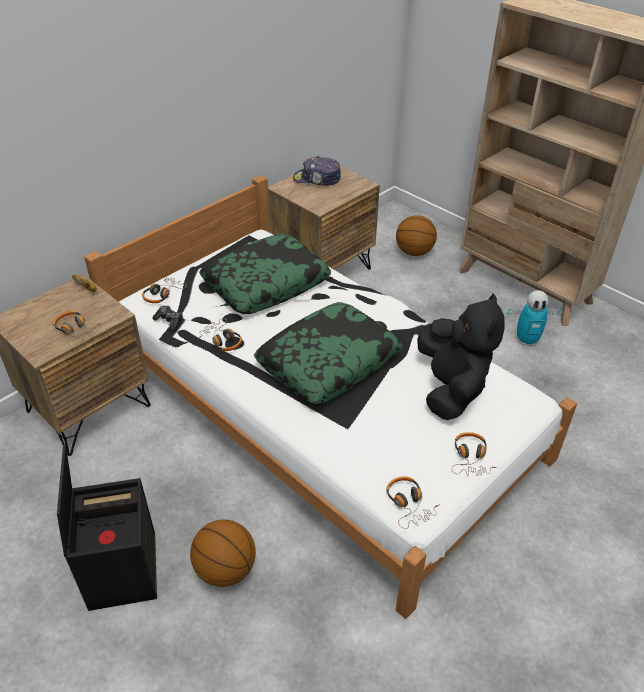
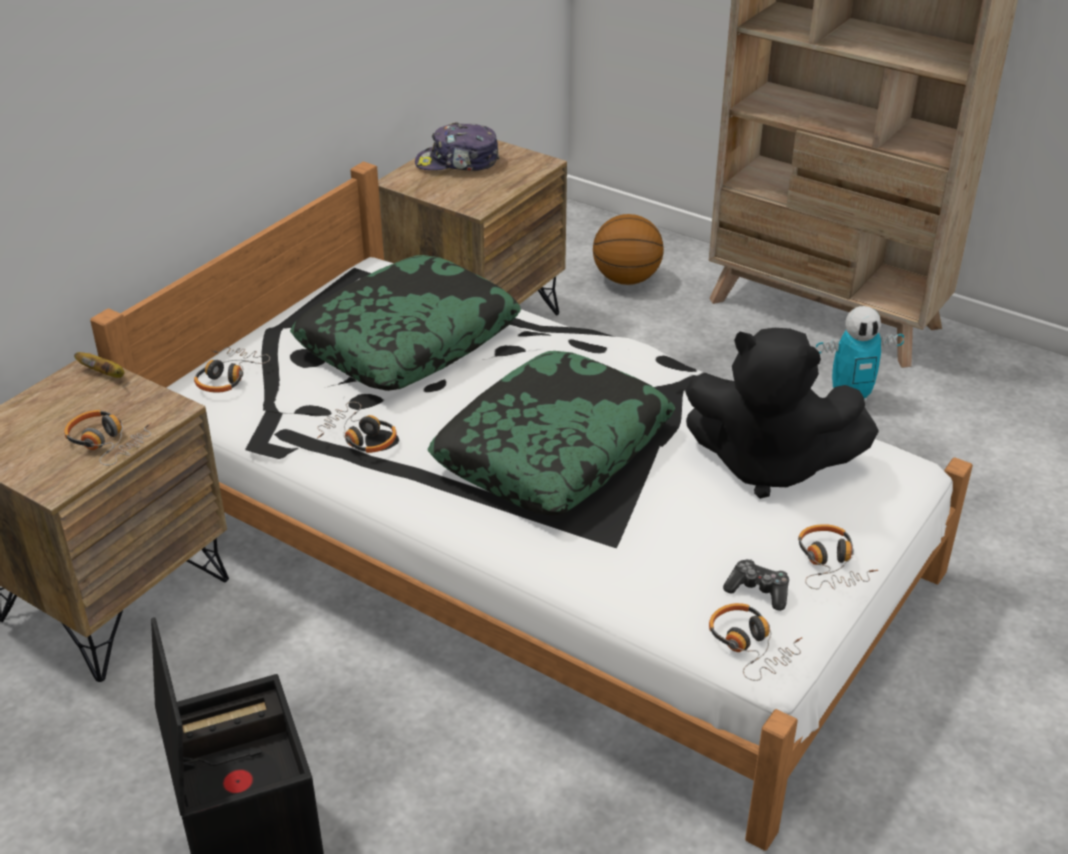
camera: 10 degrees left, 5 degrees down
(169, 321) = (255, 418): game controller -> game controller (758, 591)
(225, 569) = (437, 823): basketball -> none
(451, 388) = (768, 465): black plush toy -> black plush toy turned 120 degrees clockwise

